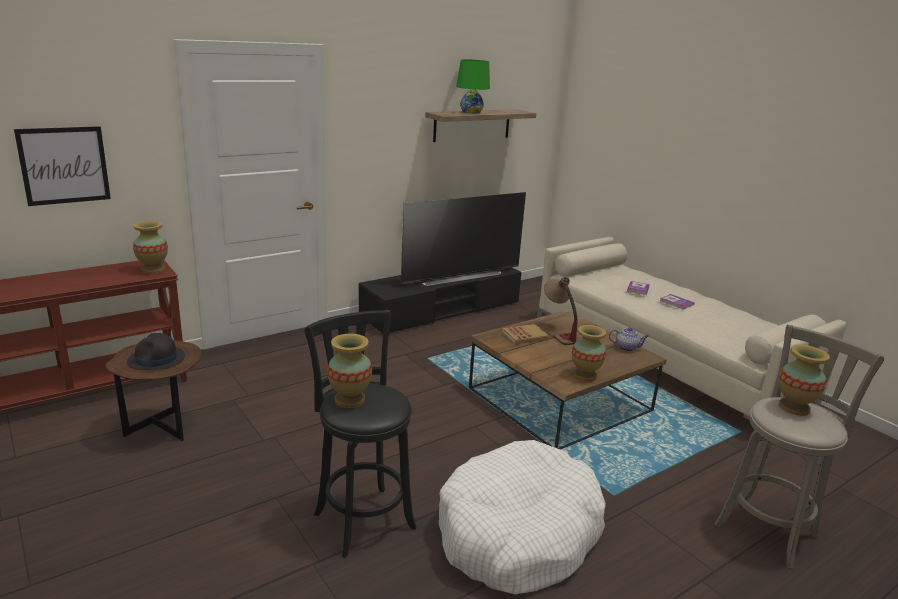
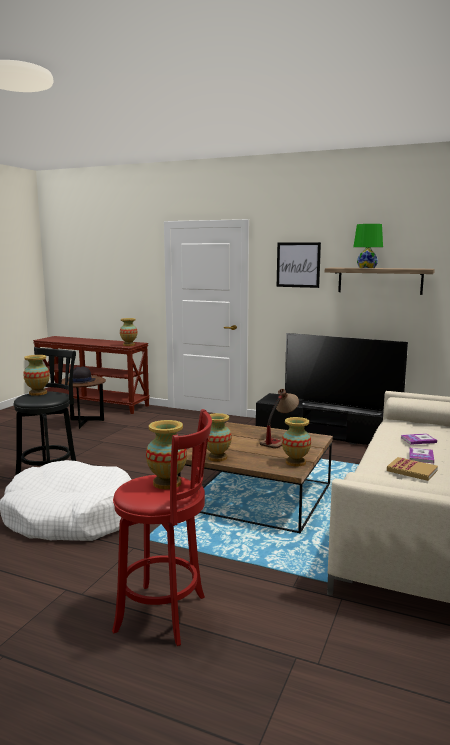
camera: 60 degrees right, 10 degrees down
(64, 165) = (113, 286): picture -> picture (298, 265)
(525, 336) = (253, 433): book -> book (412, 471)
(627, 348) = (295, 462): teapot -> vase
(768, 528) = (165, 615): grey stool -> red stool

